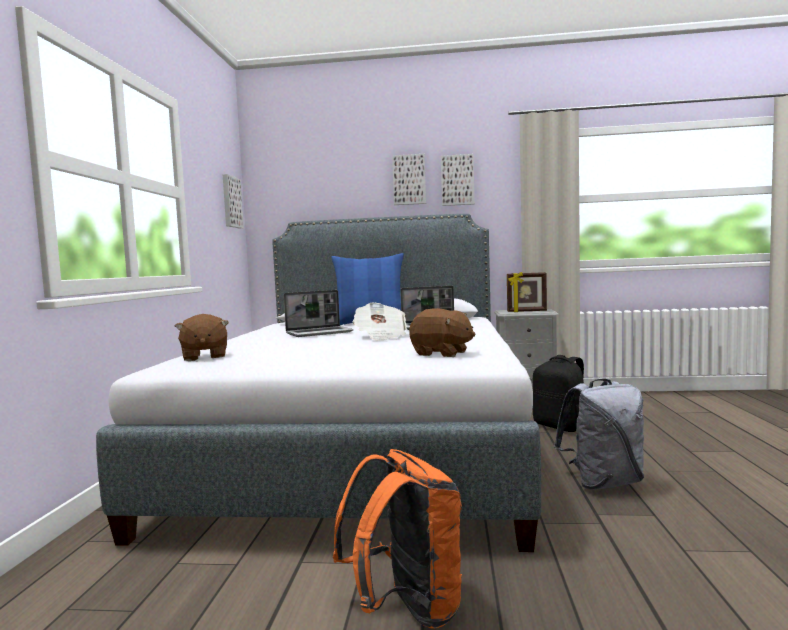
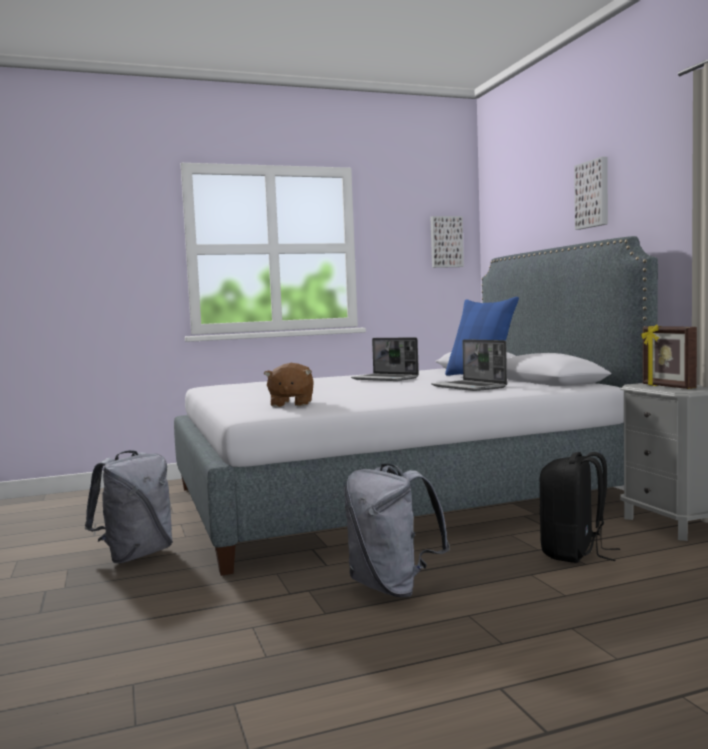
camera: 65 degrees right, 0 degrees up
(204, 357) = (250, 383): brown plush toy -> none
(380, 336) = (378, 388): newspaper -> none
(406, 608) = (136, 555): orange backpack -> grey backpack
(457, 180) = (639, 187): picture -> none

